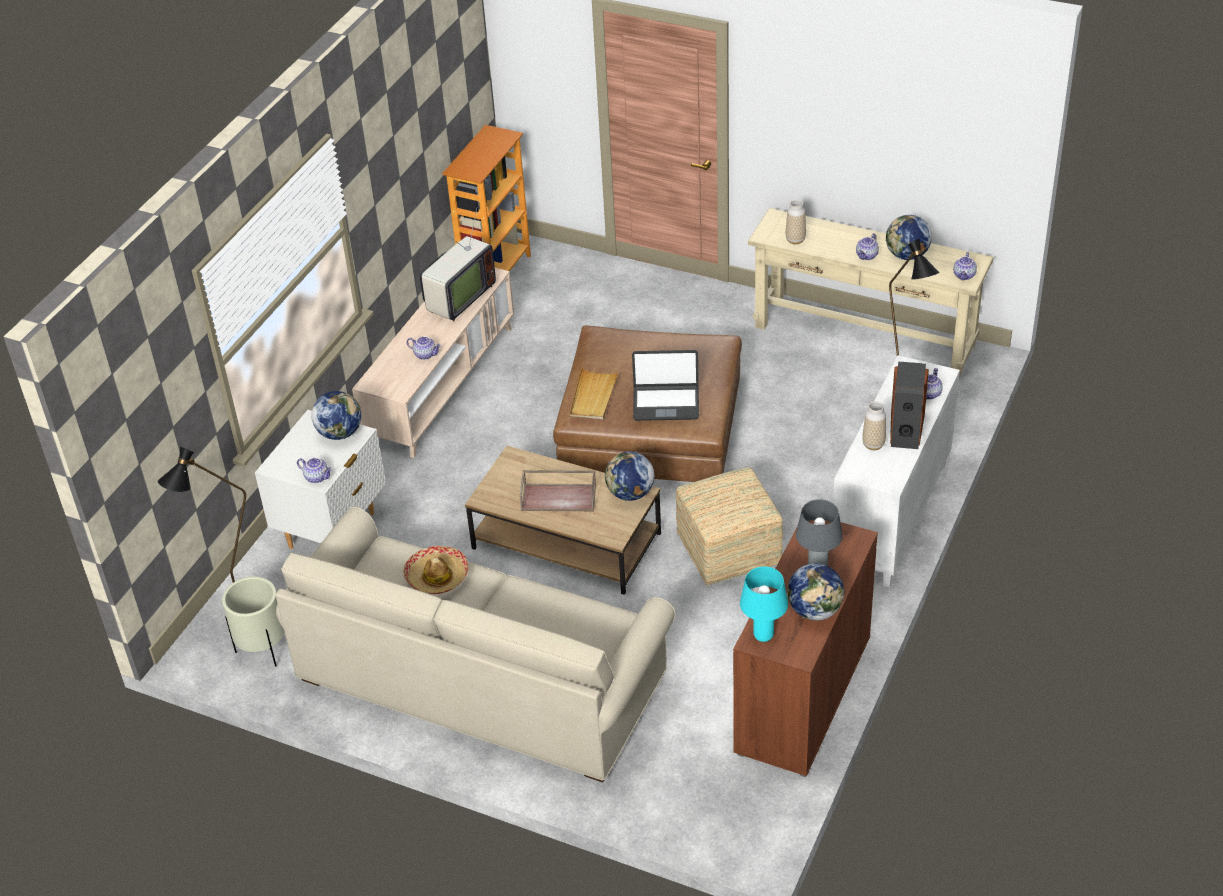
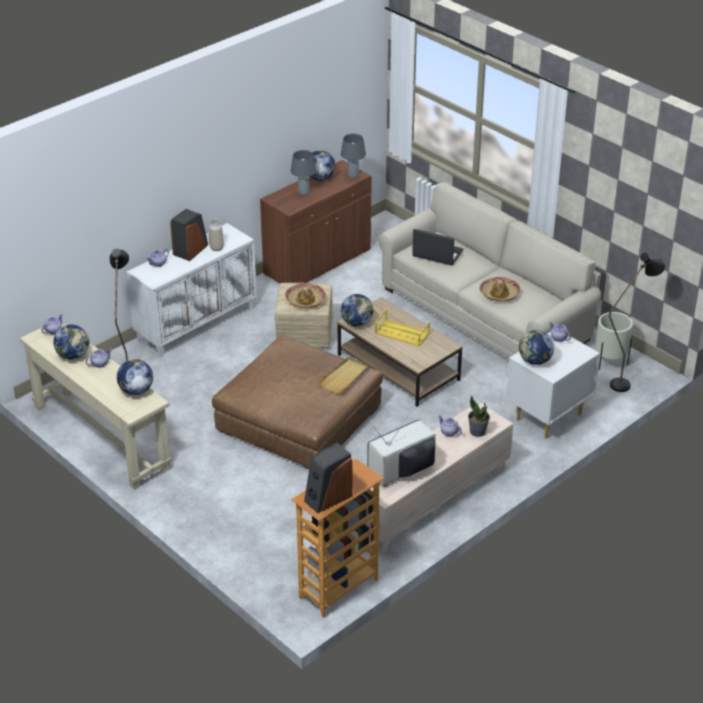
camera: 160 degrees left, 5 degrees down
(391, 366) = (477, 431): none -> potted plant
(487, 143) = (328, 497): none -> speaker
(559, 497) = (401, 333): brown tray -> yellow tray
(666, 403) = (300, 358): laptop -> laptop (437, 254)
(721, 492) = (305, 300): none -> hat
(764, 636) = (352, 176): turquoise table lamp -> grey table lamp
(795, 240) = (136, 391): vase -> globe

